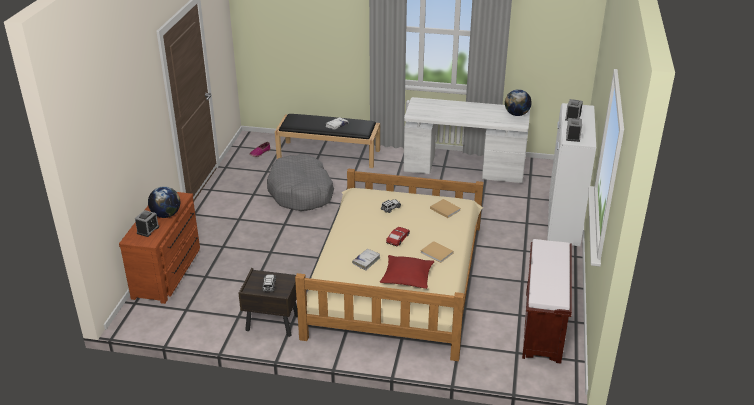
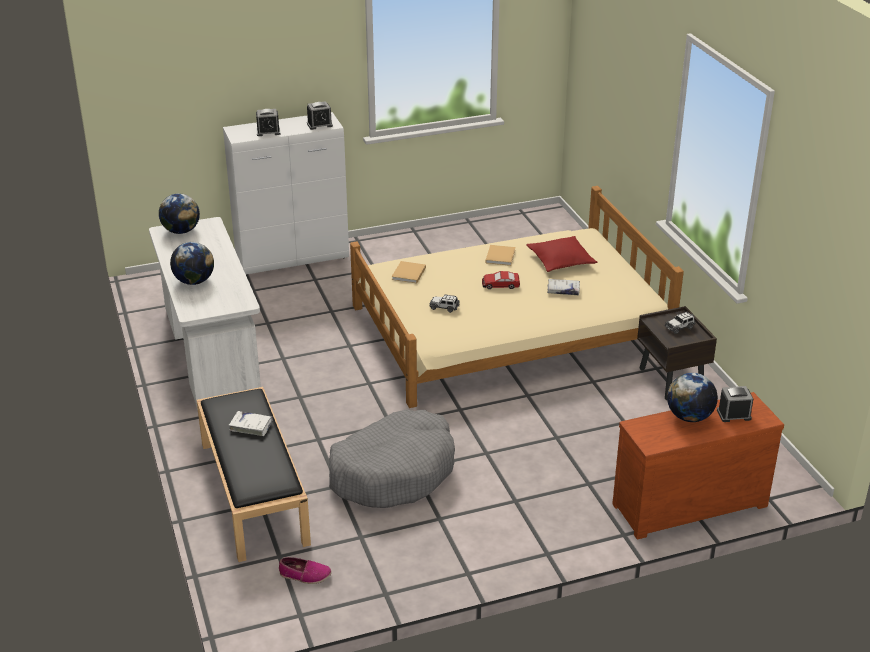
camera: 120 degrees left, 0 degrees up
(450, 107) = (194, 281): none -> globe
(543, 327) = (494, 234): brown bench -> none

